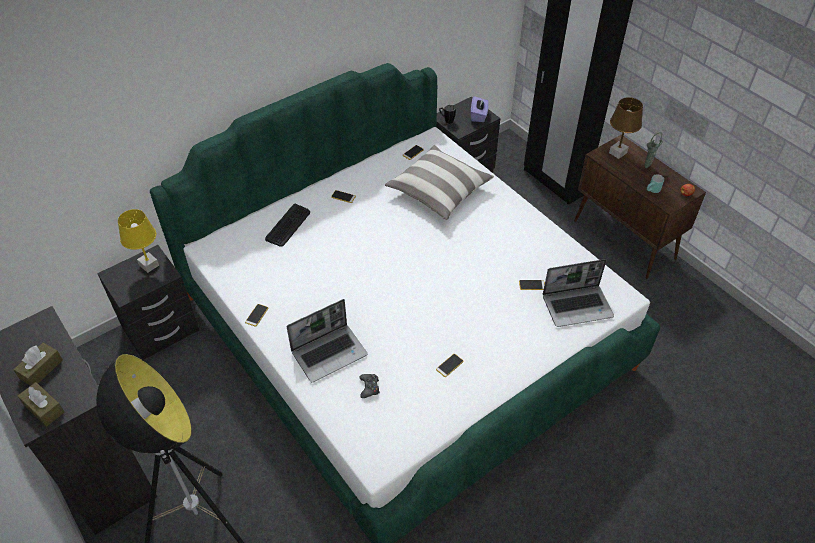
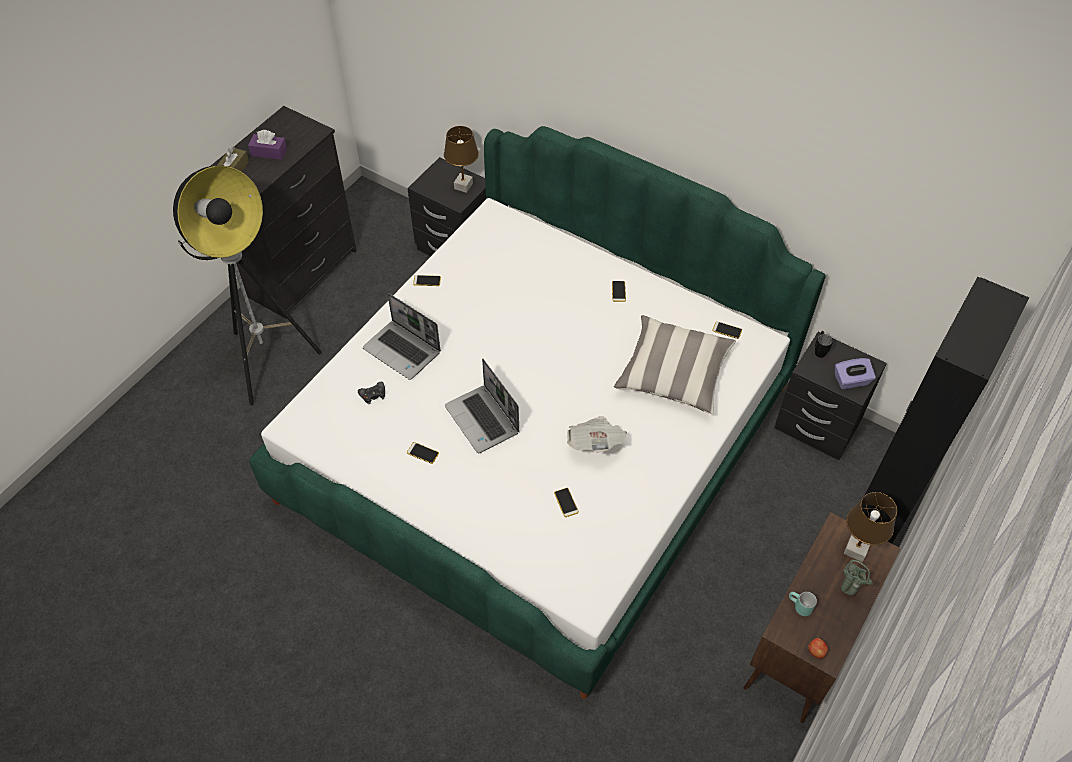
camera: 70 degrees right, 5 degrees up
(41, 369) = (269, 152): brown tissue box -> purple tissue box
(148, 265) = (463, 186): yellow table lamp -> brown table lamp
(288, 225) = (553, 262): keyboard -> none
(483, 253) = (595, 443): none -> newspaper
(577, 306) = (553, 556): laptop -> laptop (483, 420)

